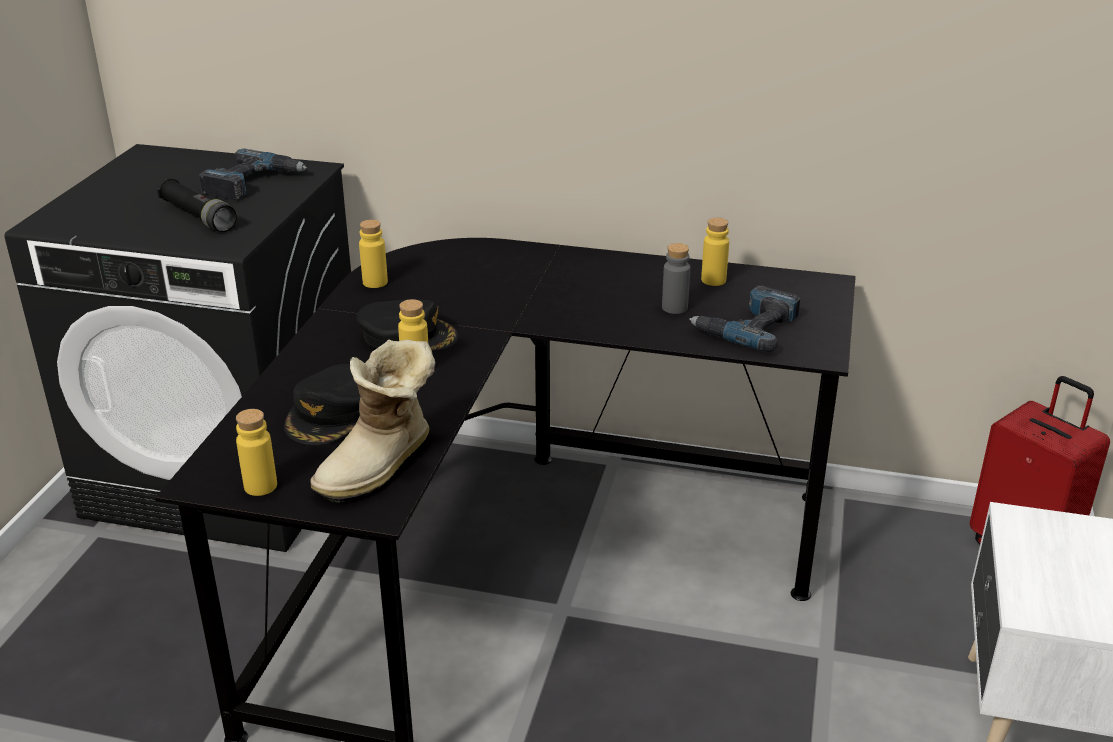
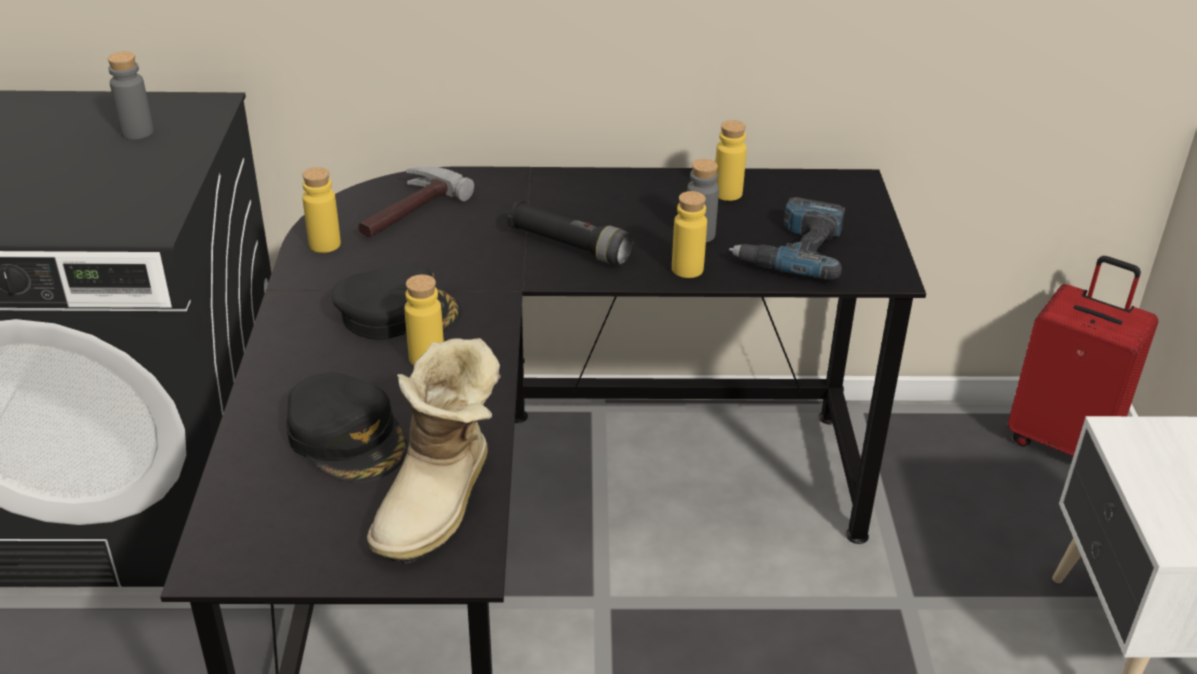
camera: 15 degrees left, 5 degrees up
(198, 217) = (85, 190): black flashlight -> black flashlight (569, 246)
(253, 183) = (137, 132): power drill -> grey bottle
(260, 486) = (297, 556): yellow bottle -> yellow bottle (687, 269)
(332, 414) = (348, 437): black cap -> black cap turned 45 degrees counterclockwise
(448, 266) = (407, 211): none -> hammer

